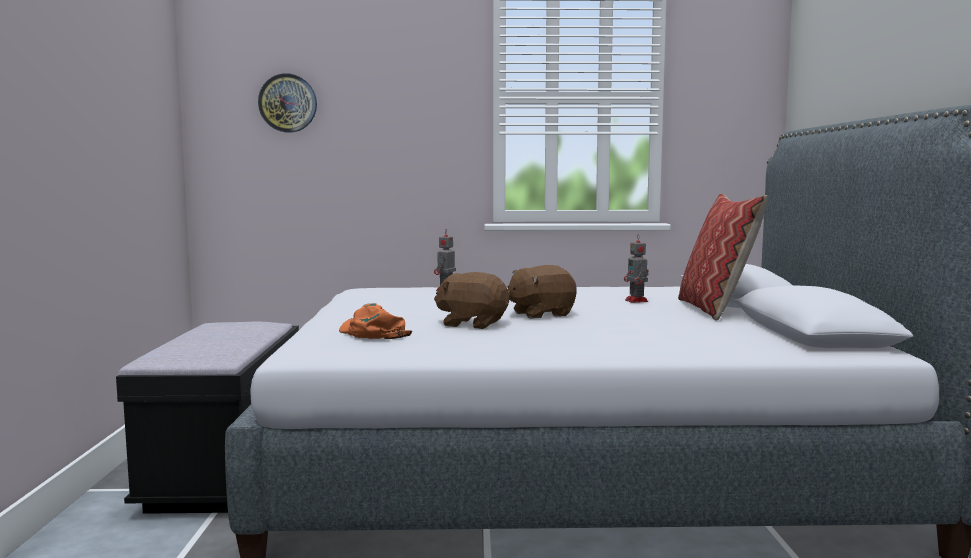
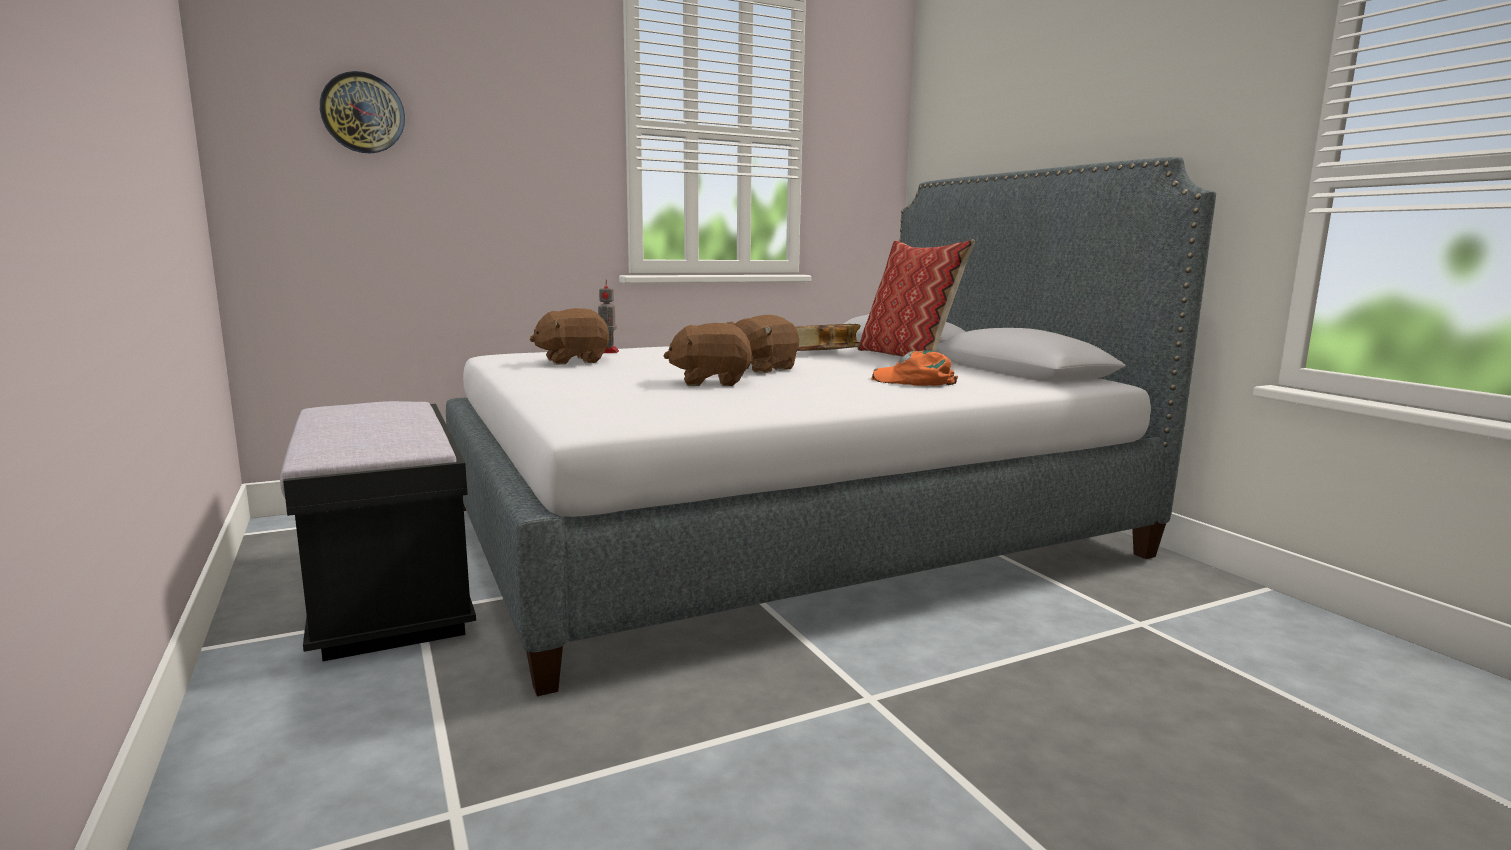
camera: 25 degrees left, 5 degrees up
(372, 333) = (624, 397): orange cap -> orange cap (914, 381)
(400, 297) = (573, 361): none -> brown plush toy
(637, 301) = (823, 353): toy robot -> book

